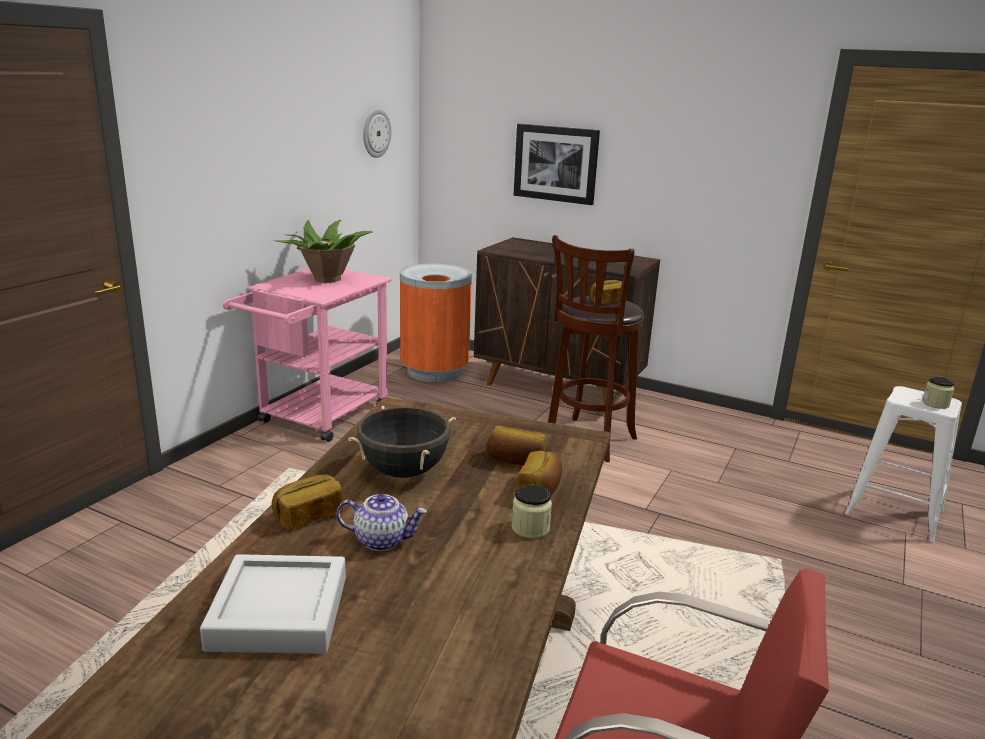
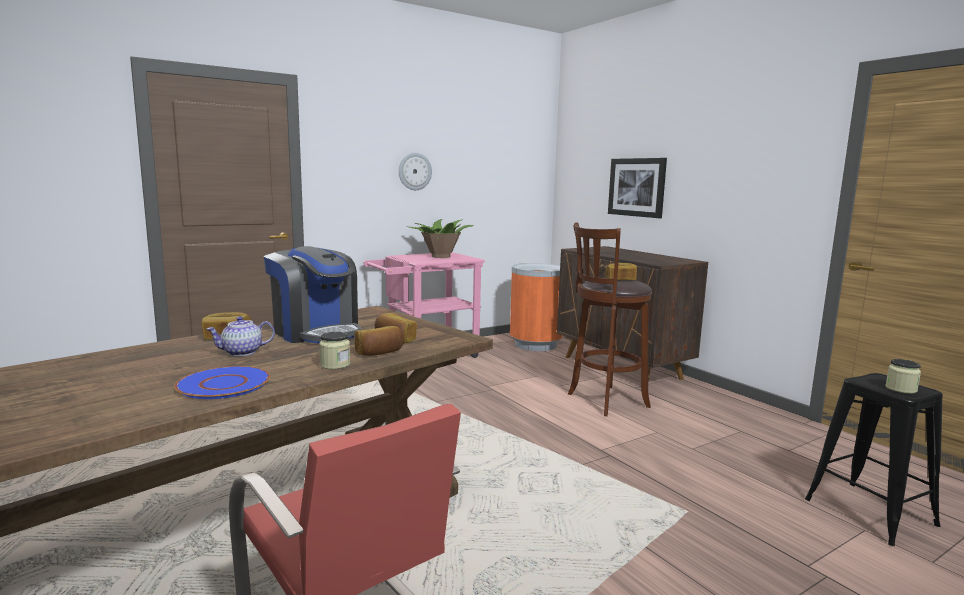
camera: 30 degrees right, 10 degrees down
(279, 613) = (132, 364): grey tray -> none
(376, 133) = (510, 168): wall clock -> wall clock (414, 171)
(382, 540) = (242, 352): teapot -> teapot turned 120 degrees clockwise
(403, 471) = (316, 332): black cooking pot -> coffee machine
(468, 606) = (224, 384): none -> blue plate
(894, 512) = (870, 512): white stool -> black stool

